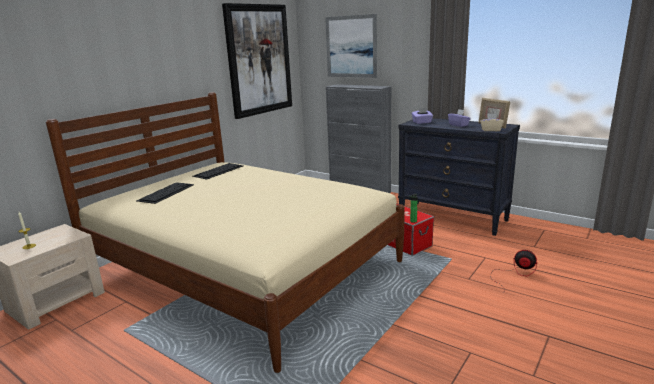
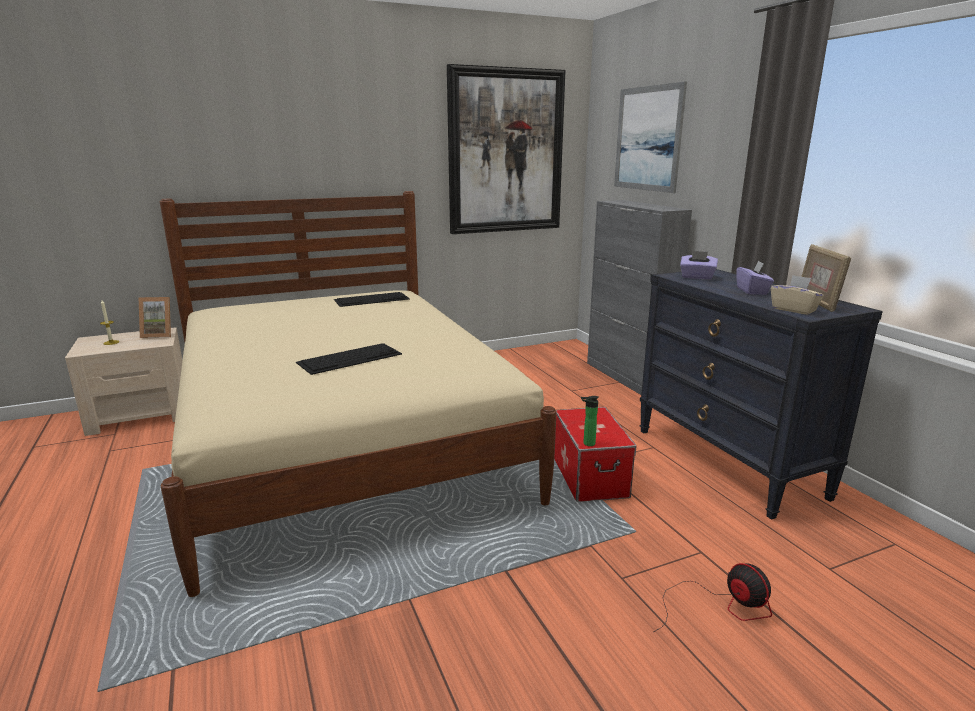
camera: 30 degrees right, 0 degrees up
(62, 231) = (159, 334): none -> picture frame
(166, 192) = (273, 312): keyboard -> keyboard (350, 358)

